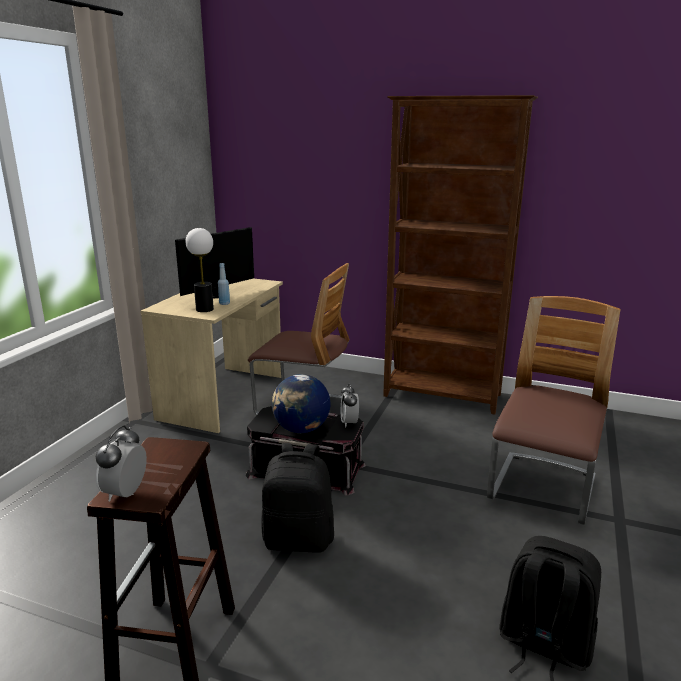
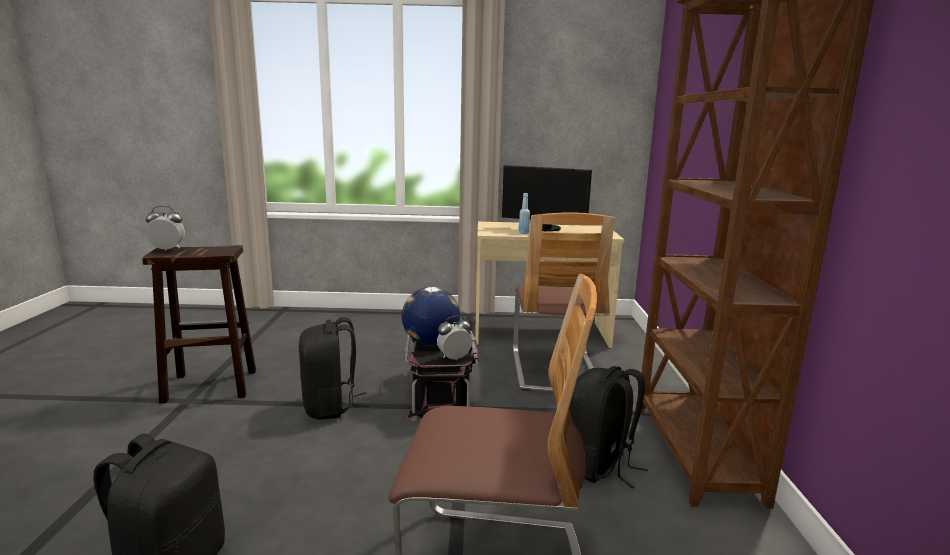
camera: 70 degrees right, 5 degrees down
(204, 309) = (500, 231): table lamp -> none
(448, 429) = (599, 466): none -> black backpack

